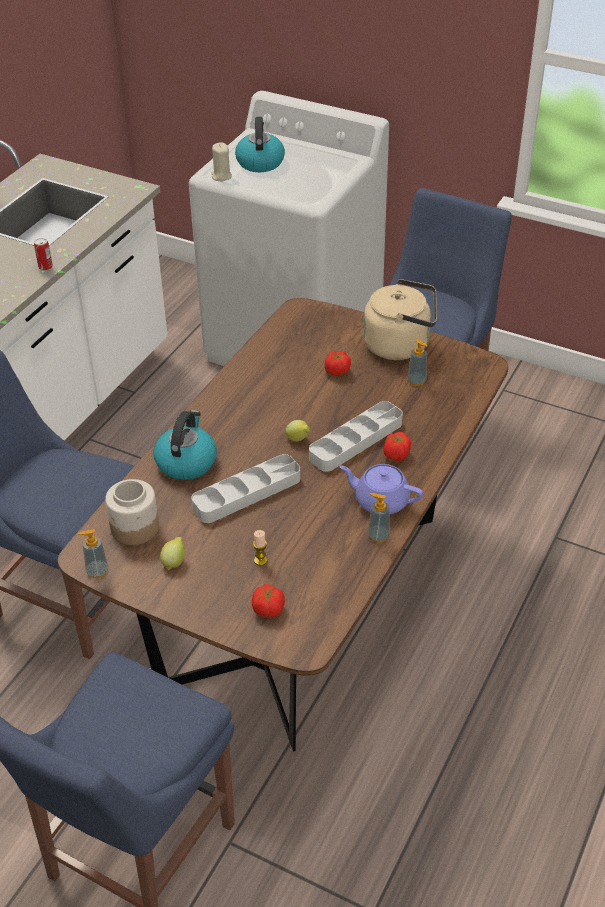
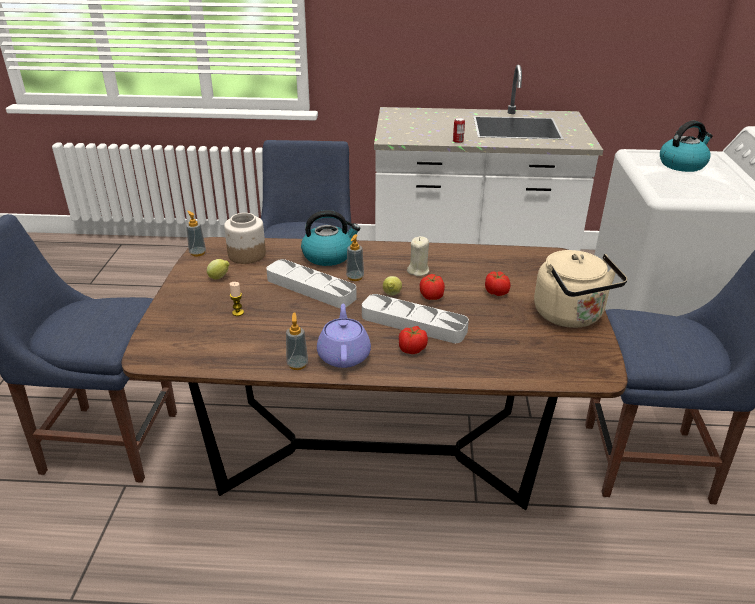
camera: 65 degrees right, 10 degrees down
(221, 176) = (637, 156): beige candle -> beige candle (418, 271)
(269, 610) = (183, 330): tomato -> tomato (431, 296)
(416, 381) = (528, 337): soap dispenser -> soap dispenser (355, 277)

